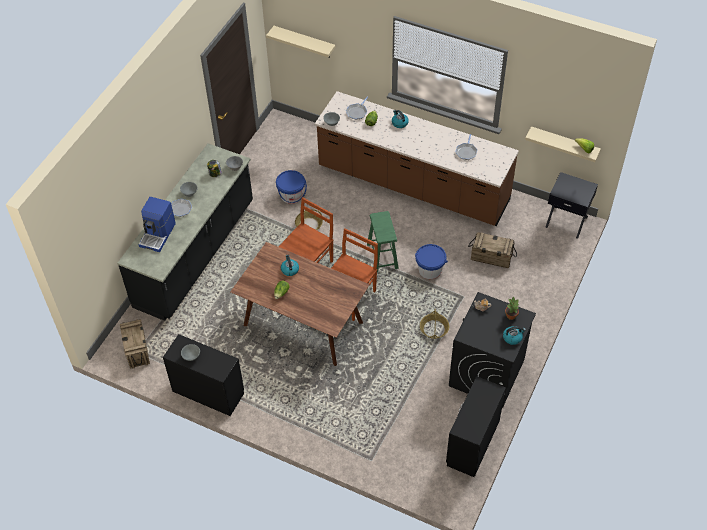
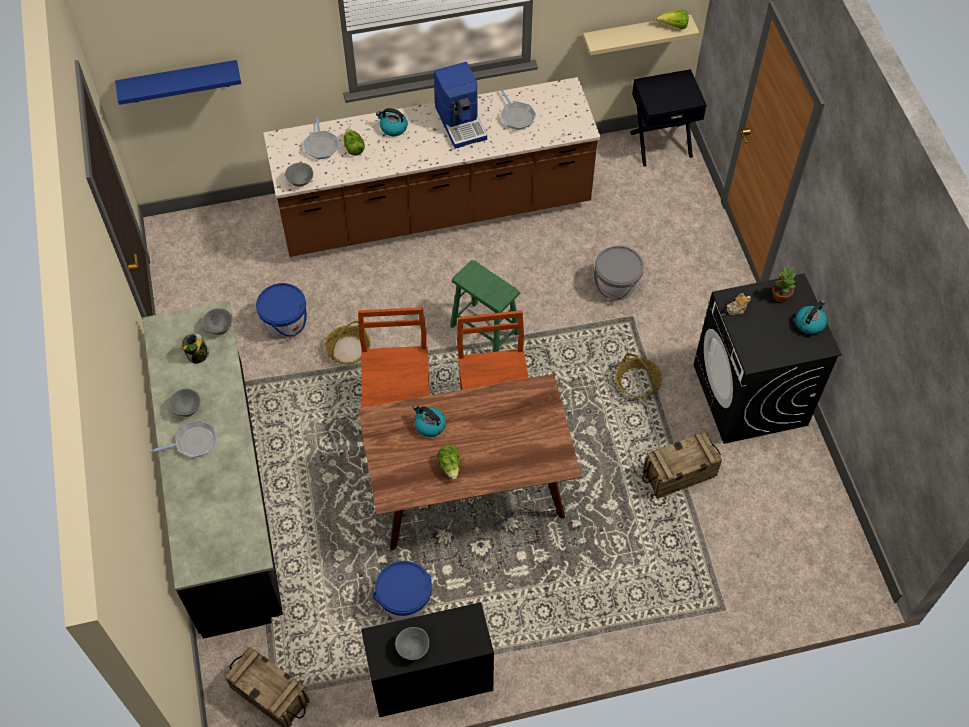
camera: 40 degrees left, 5 degrees up
(158, 234) = (199, 502): coffee machine -> coffee machine (461, 122)
(304, 42) = (179, 81): beige shelf -> blue shelf
(430, 269) = (560, 308): blue bucket -> blue bucket (405, 602)
(469, 277) = (616, 286): none -> grey bucket
(472, 443) = (817, 496): black dresser -> none
(491, 257) = (617, 244): crate -> crate (679, 475)

